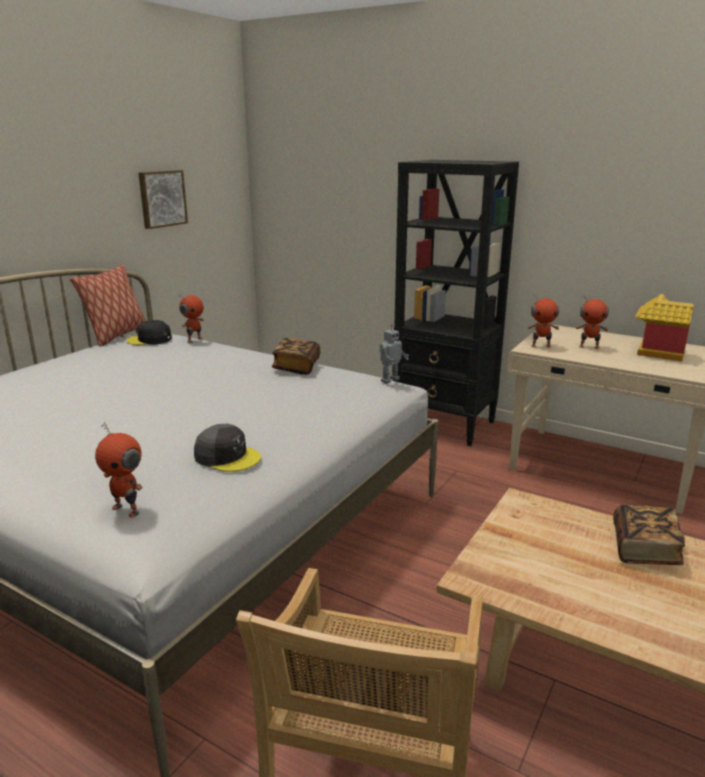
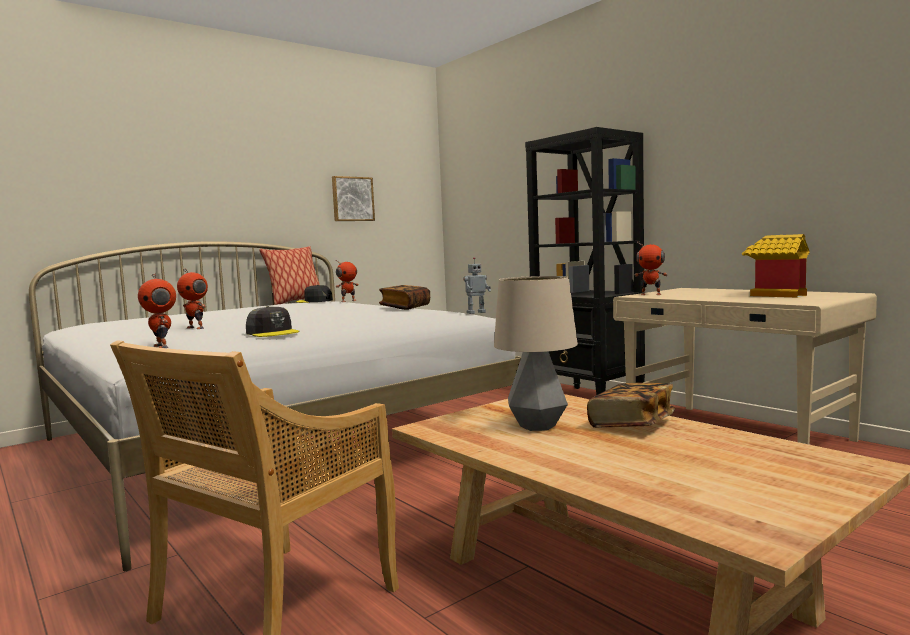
camera: 20 degrees right, 15 degrees down
(570, 563) = (538, 426): none -> table lamp
(589, 347) = (703, 294): toy robot -> toy robot (196, 328)

